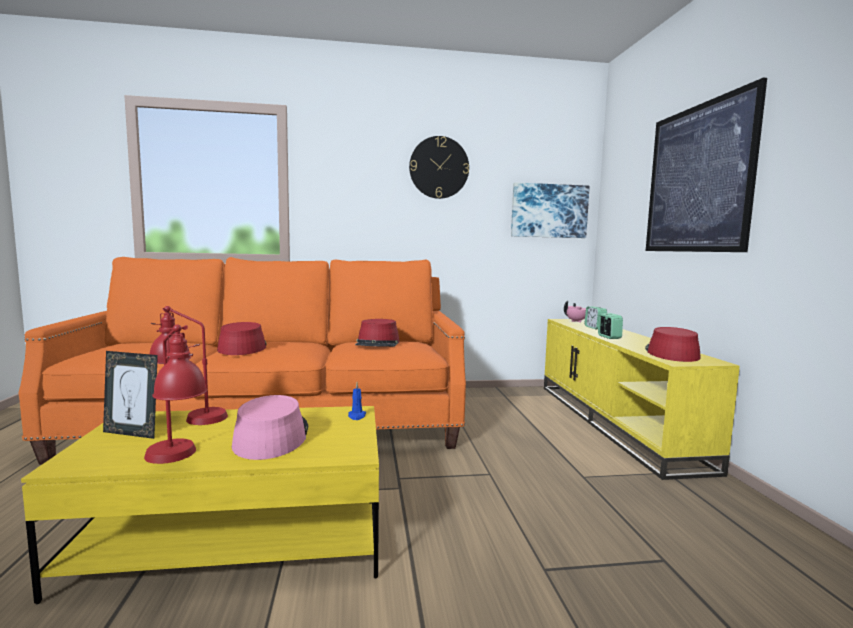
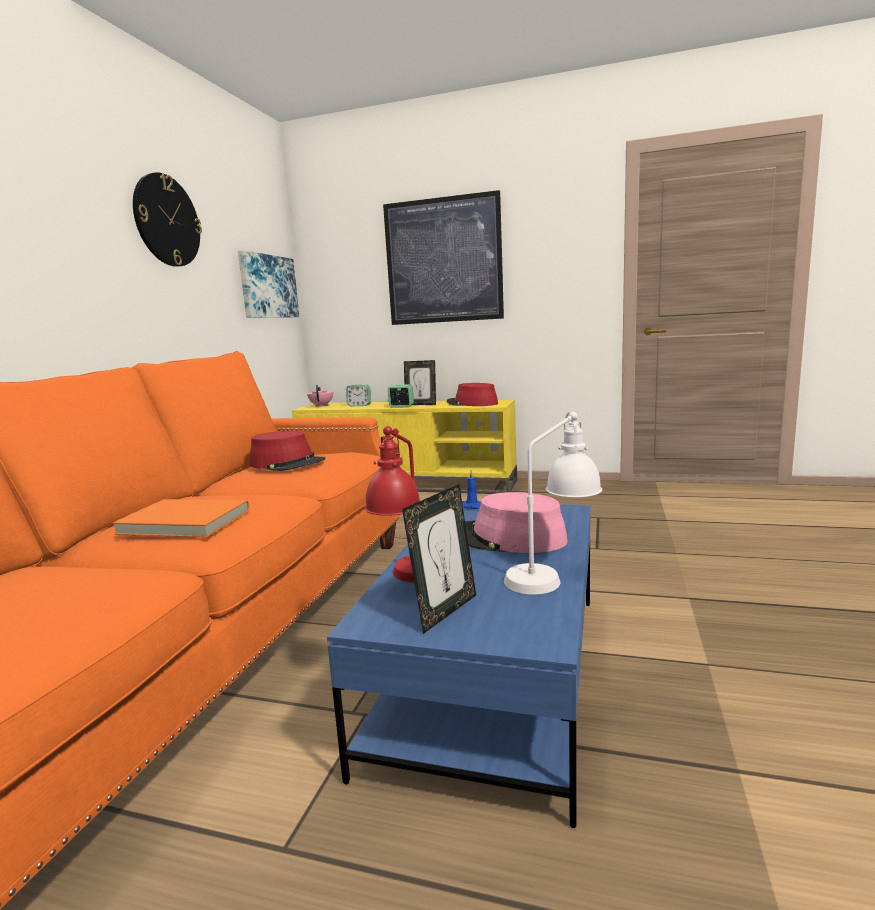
camera: 65 degrees left, 5 degrees up
(178, 460) = (553, 576): red table lamp -> white table lamp
(237, 537) = (493, 674): yellow coffee table -> blue coffee table
(242, 347) = (183, 523): red hat -> orange book
(632, 340) = (421, 404): none -> picture frame

